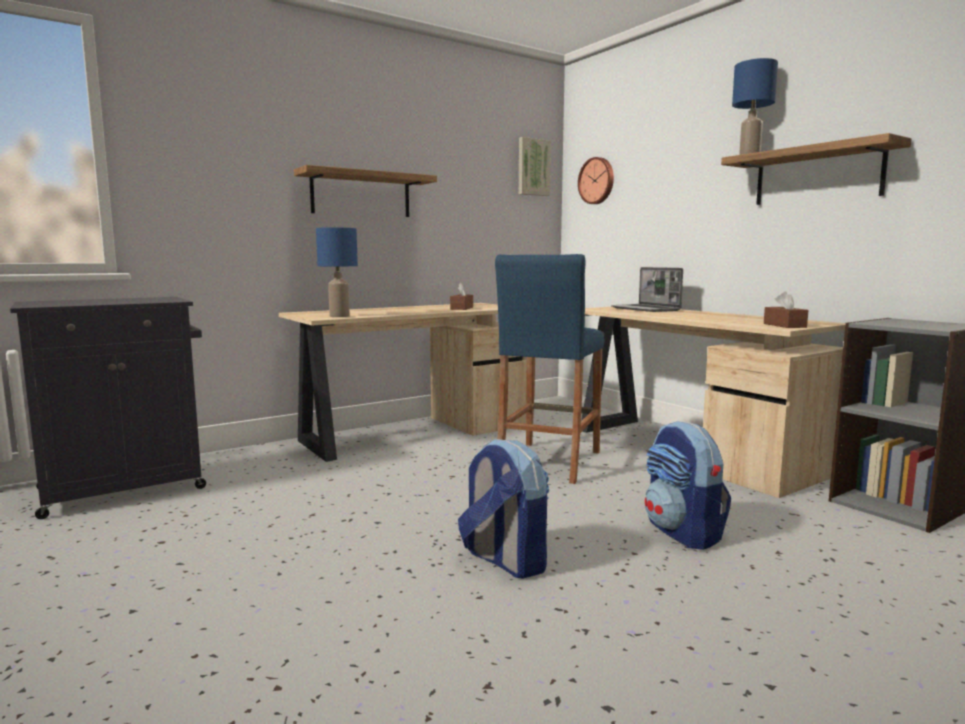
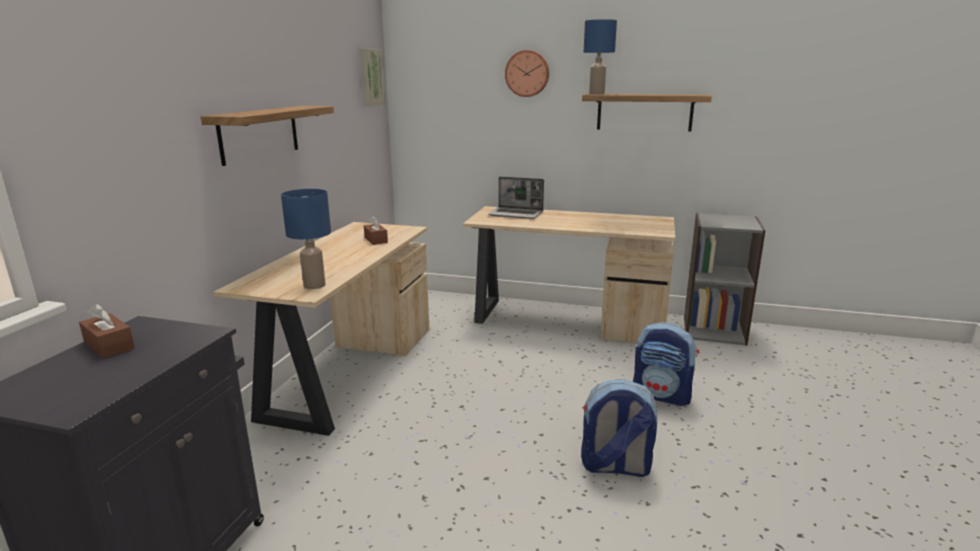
camera: 40 degrees left, 10 degrees up
(549, 462) = (503, 364): blue stool -> none
(597, 181) = (433, 92): wall clock -> wall clock (527, 73)
(784, 325) = (654, 229): brown tissue box -> brown tissue box (109, 345)

